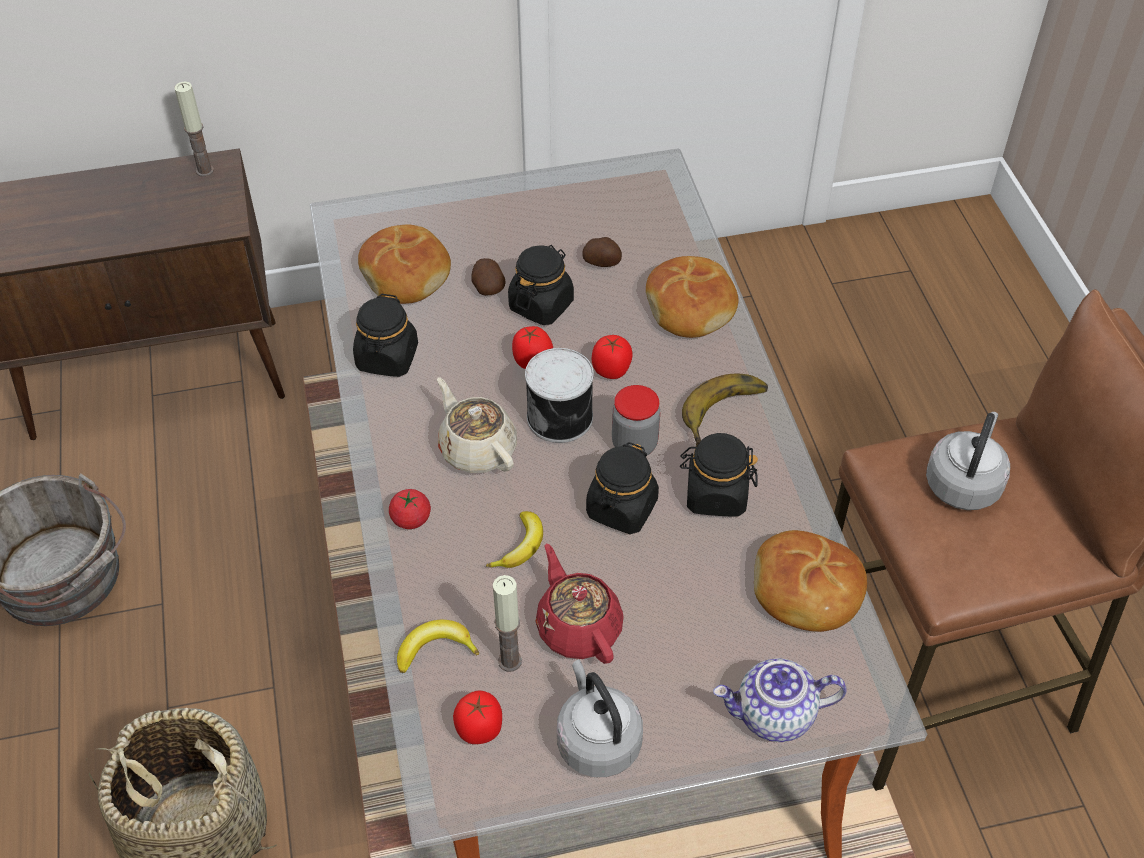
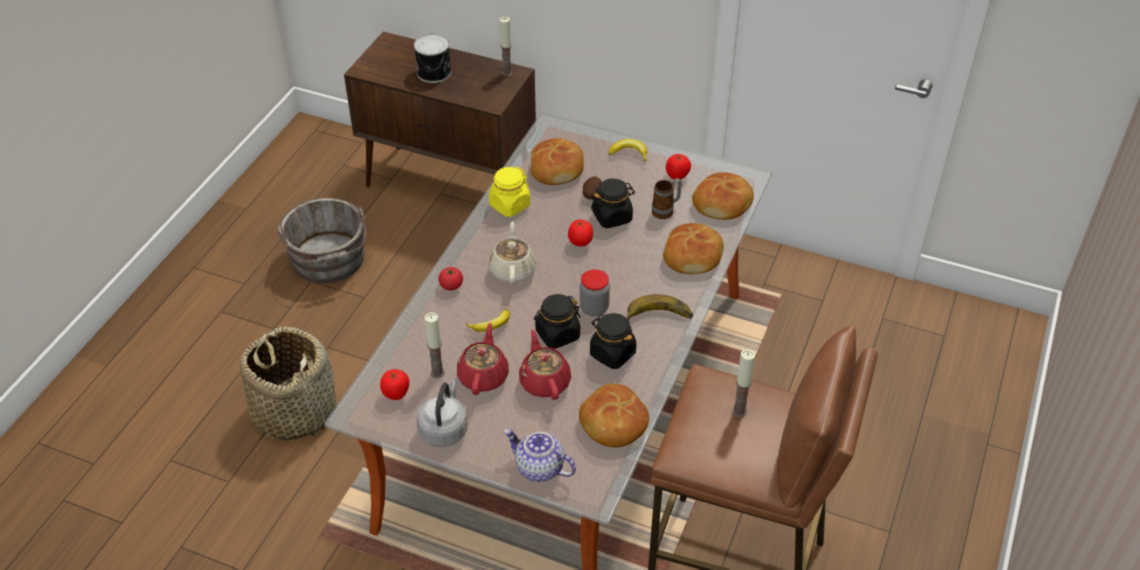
camera: 35 degrees right, 5 degrees down
(387, 358) = (509, 205): black jar -> yellow jar
(435, 649) = (408, 348): banana -> banana (629, 153)
(561, 416) = (569, 276): can -> can (435, 73)
(602, 262) = (666, 211): potato -> mug
(612, 370) = (617, 267): tomato -> tomato (677, 176)
(662, 219) = (723, 204): none -> bread
(666, 585) = (544, 381): none -> red teapot
(964, 483) = (739, 411): grey kettle -> candle

